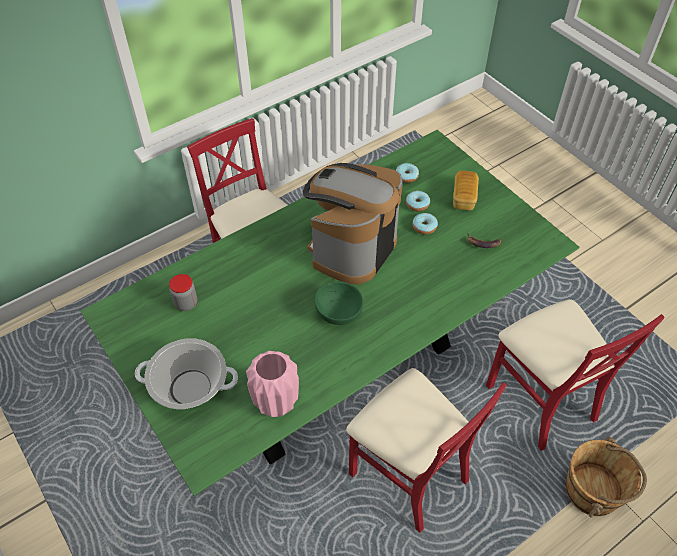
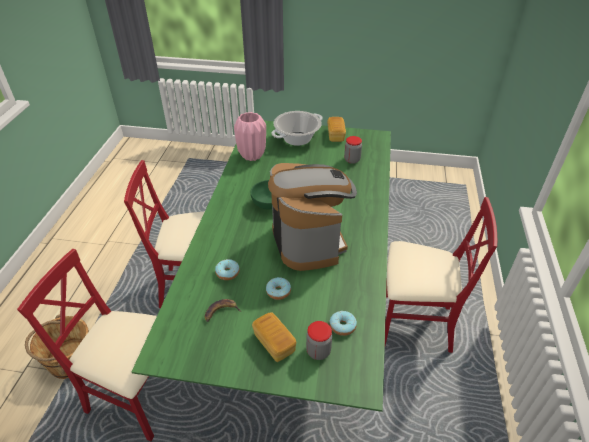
camera: 135 degrees right, 10 degrees down
(143, 355) = (335, 135): none -> bread
(417, 204) = (304, 306): donut -> donut (227, 273)
(440, 175) = (318, 351): none -> jar

